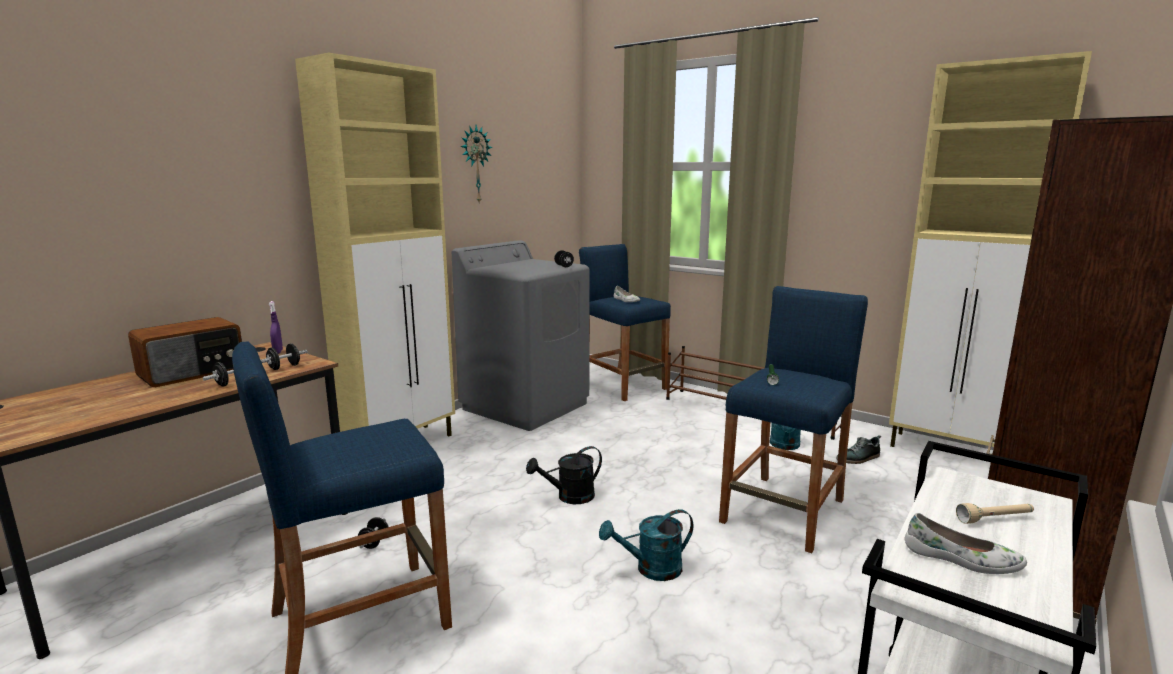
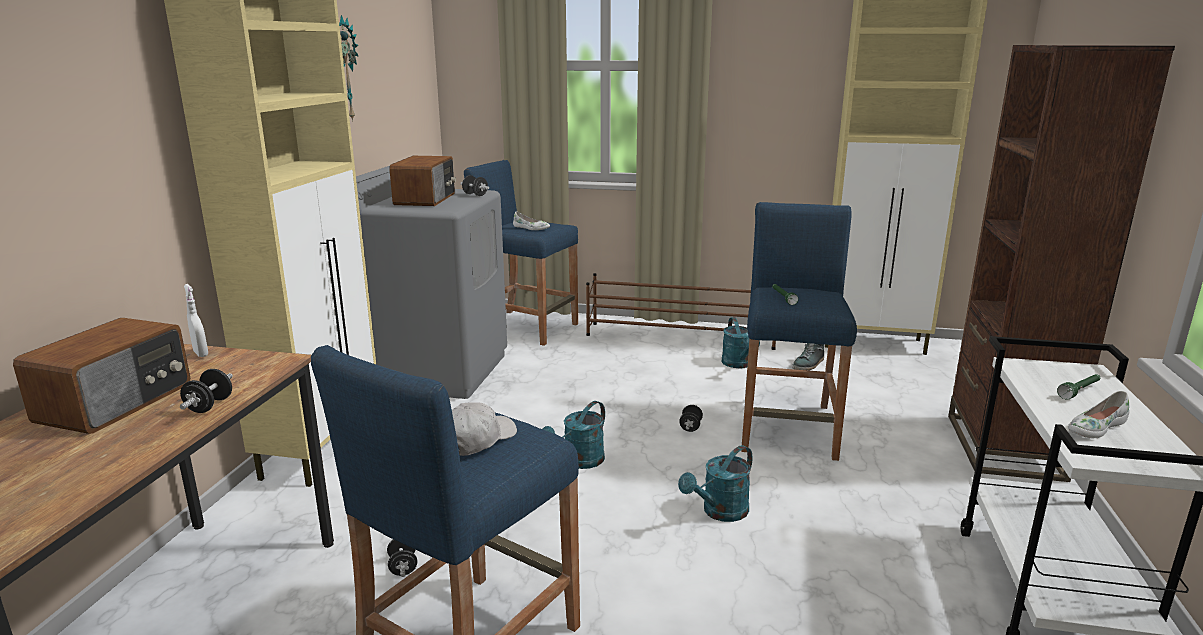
camera: 25 degrees left, 5 degrees up
(278, 352) = (201, 353): purple spray bottle -> white spray bottle
(284, 367) = (248, 372): black dumbbell -> black dumbbell (690, 427)
(368, 440) = (477, 440): none -> white cap
(523, 266) = (426, 199): none -> radio
(569, 497) = (579, 462): black watering can -> turquoise watering can
(962, 559) = (1095, 427): white shoe -> white shoe turned 150 degrees clockwise
(995, 519) = (1079, 391): beige flashlight -> green flashlight

